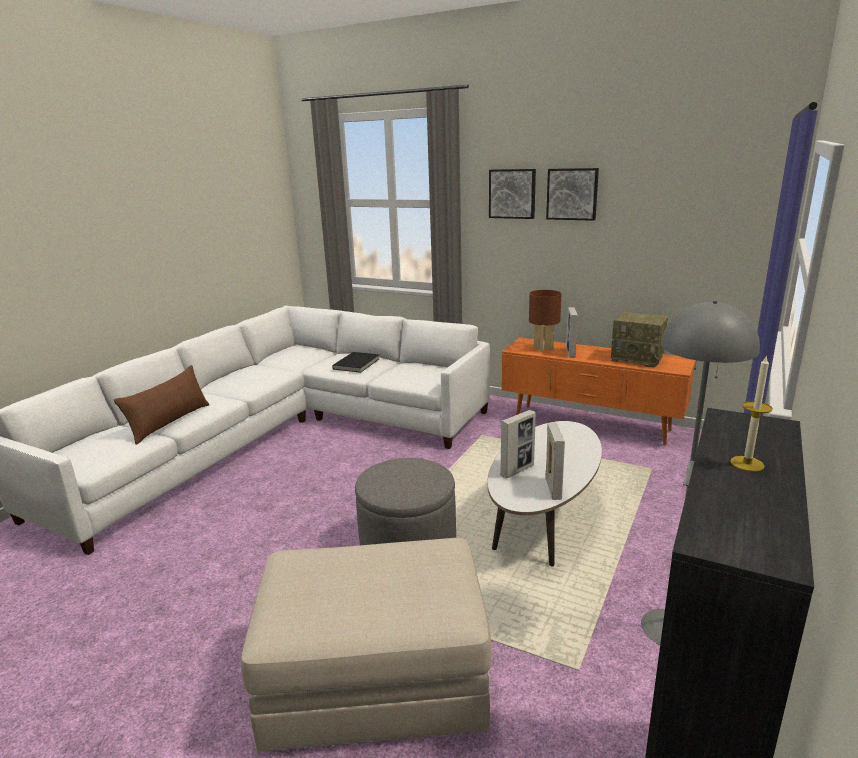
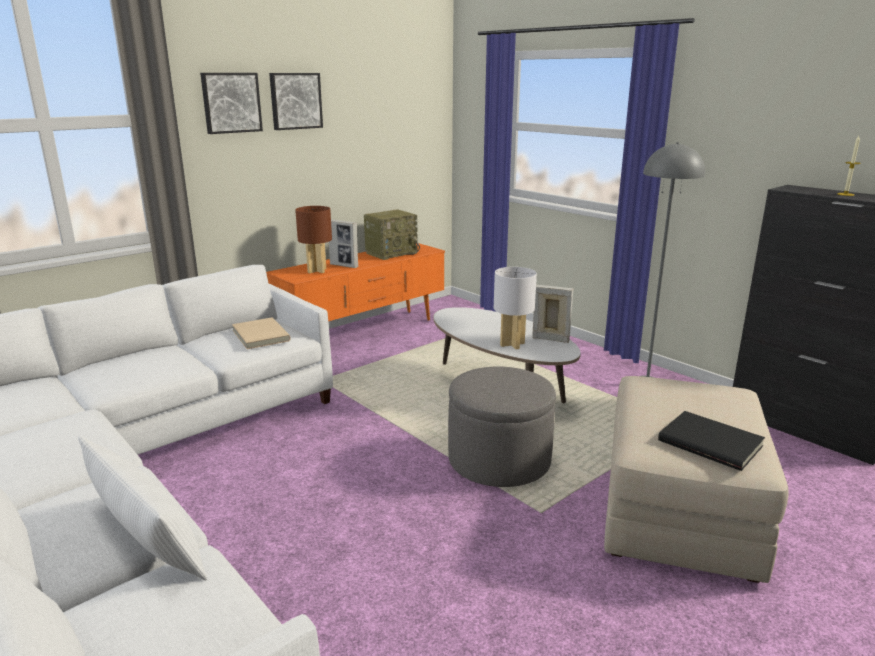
camera: 70 degrees left, 0 degrees up
(170, 422) = (147, 539): brown pillow -> white pillow
(357, 364) = (154, 363): black book -> black book (710, 442)
(422, 375) = (259, 336): none -> beige book
(517, 470) = (512, 344): picture frame -> white table lamp

